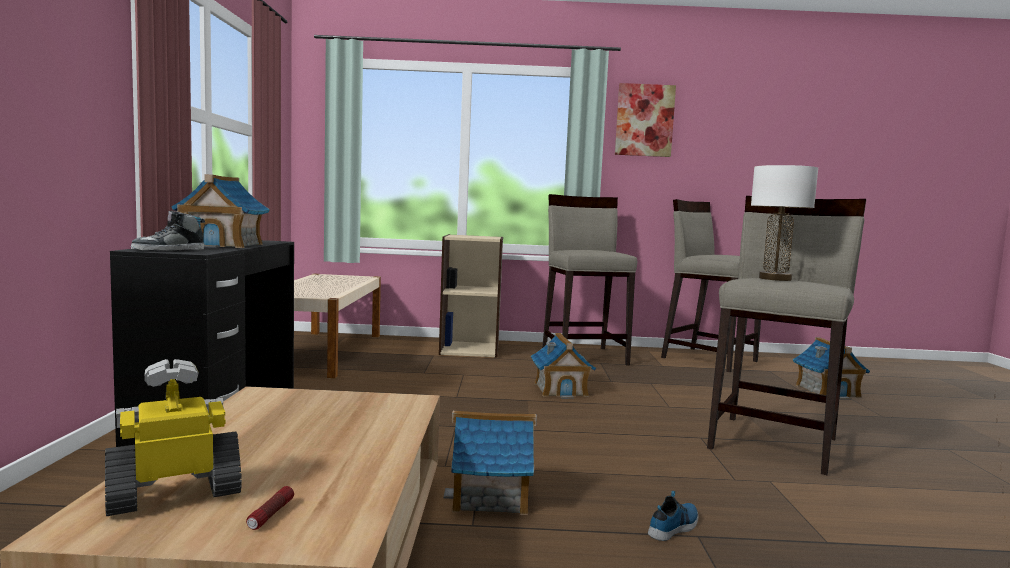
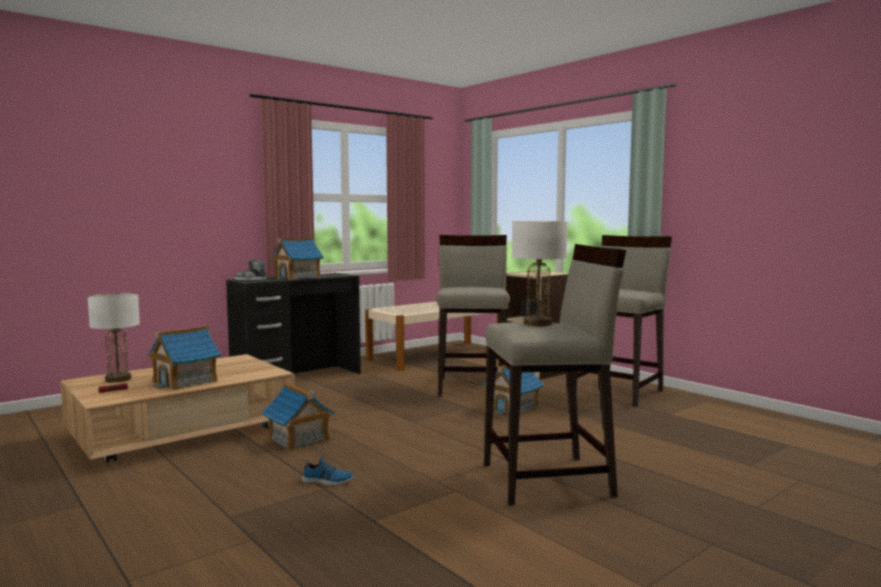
camera: 50 degrees right, 0 degrees up
(175, 493) = (118, 379): toy robot -> table lamp
(644, 120) = (712, 152): picture -> none
(708, 359) = (750, 420): beige stool -> beige stool (472, 387)
(827, 391) = (785, 475): toy house -> toy house (185, 381)

